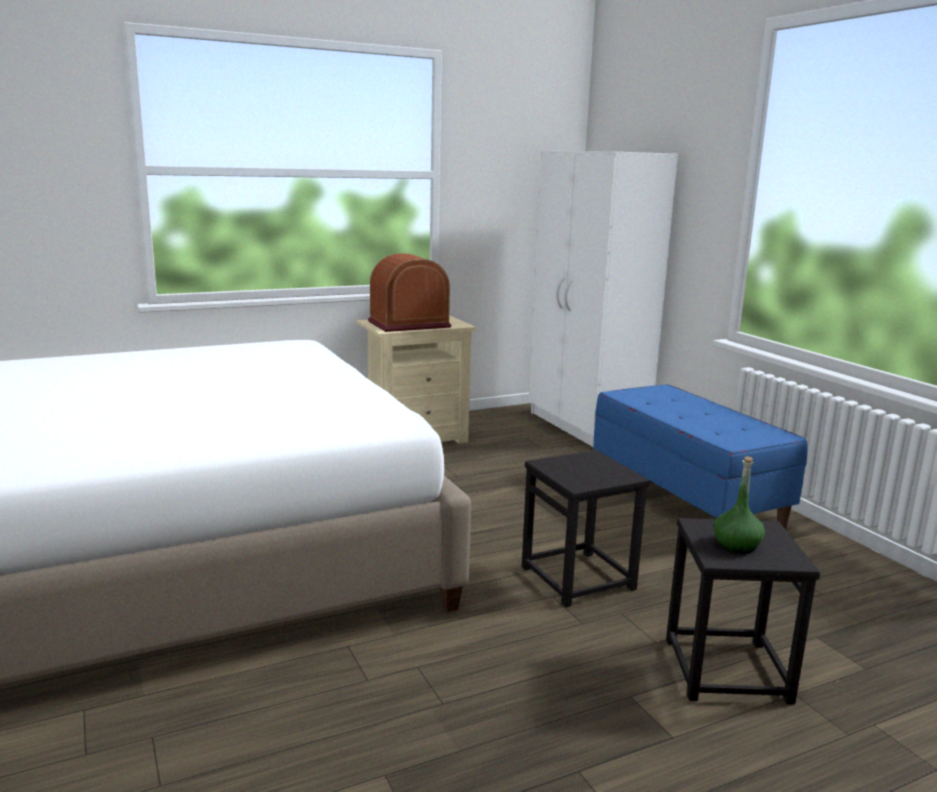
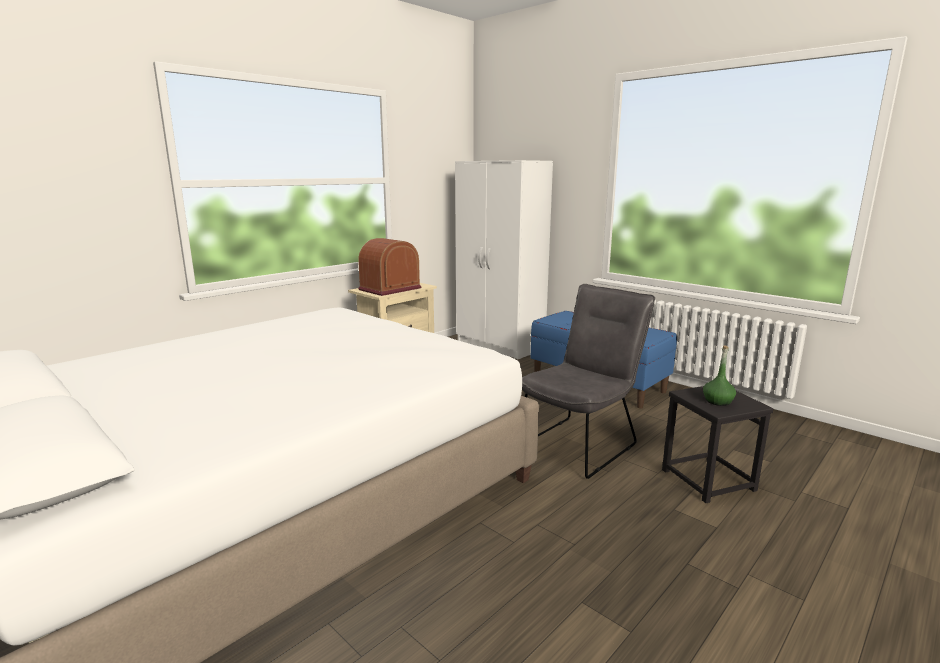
camera: 20 degrees left, 0 degrees up
(578, 578) = (581, 443): black stool -> grey chair

